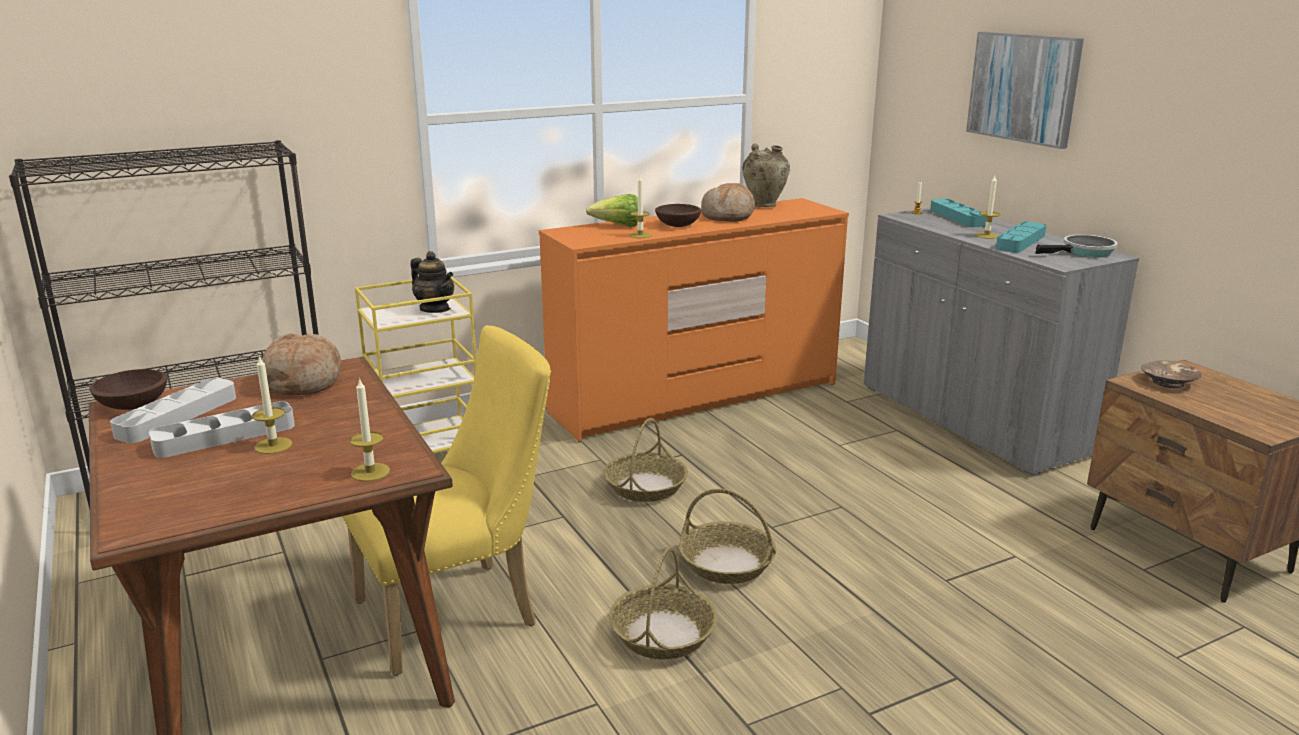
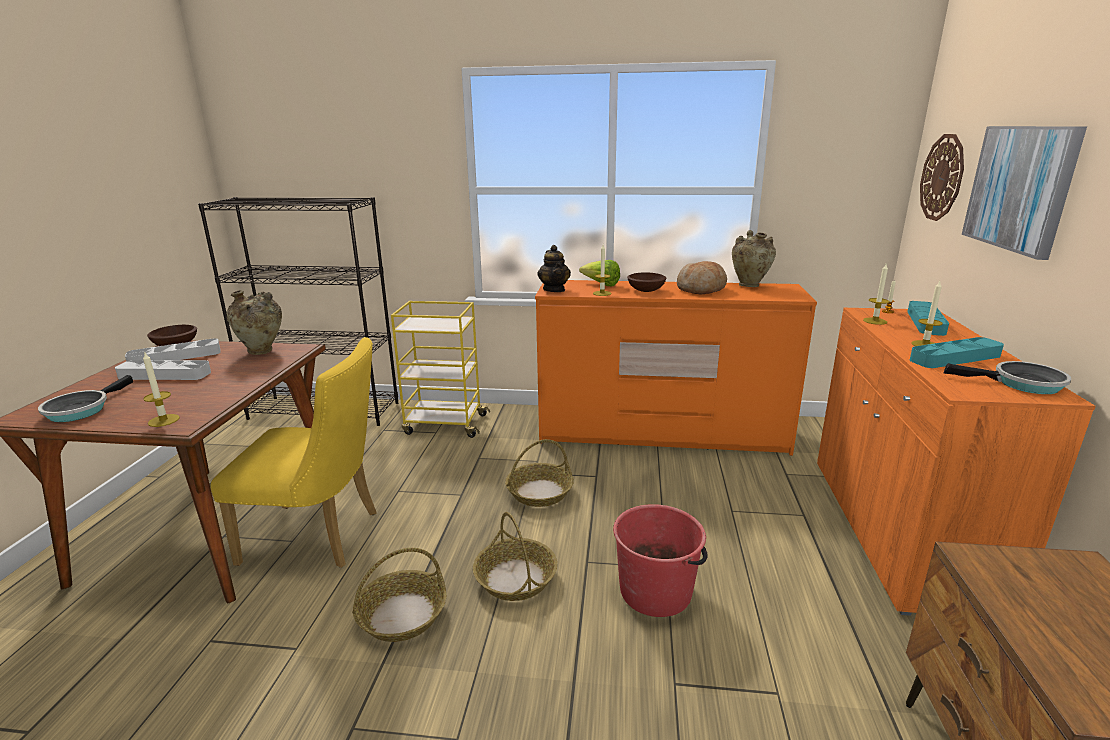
camera: 35 degrees right, 0 degrees up
(211, 497) = (81, 410): none -> frying pan
(273, 445) = (168, 387): candle -> candle (875, 321)
(301, 382) = (262, 352): bread -> beige vase
(435, 309) = (446, 324): teapot -> teapot (554, 290)
(856, 526) = (656, 591): none -> red bucket
(922, 77) = (942, 177): none -> wall clock
(972, 420) = (897, 530): grey cabinet -> orange cabinet
(1169, 382) = (1025, 574): brown bowl -> none

